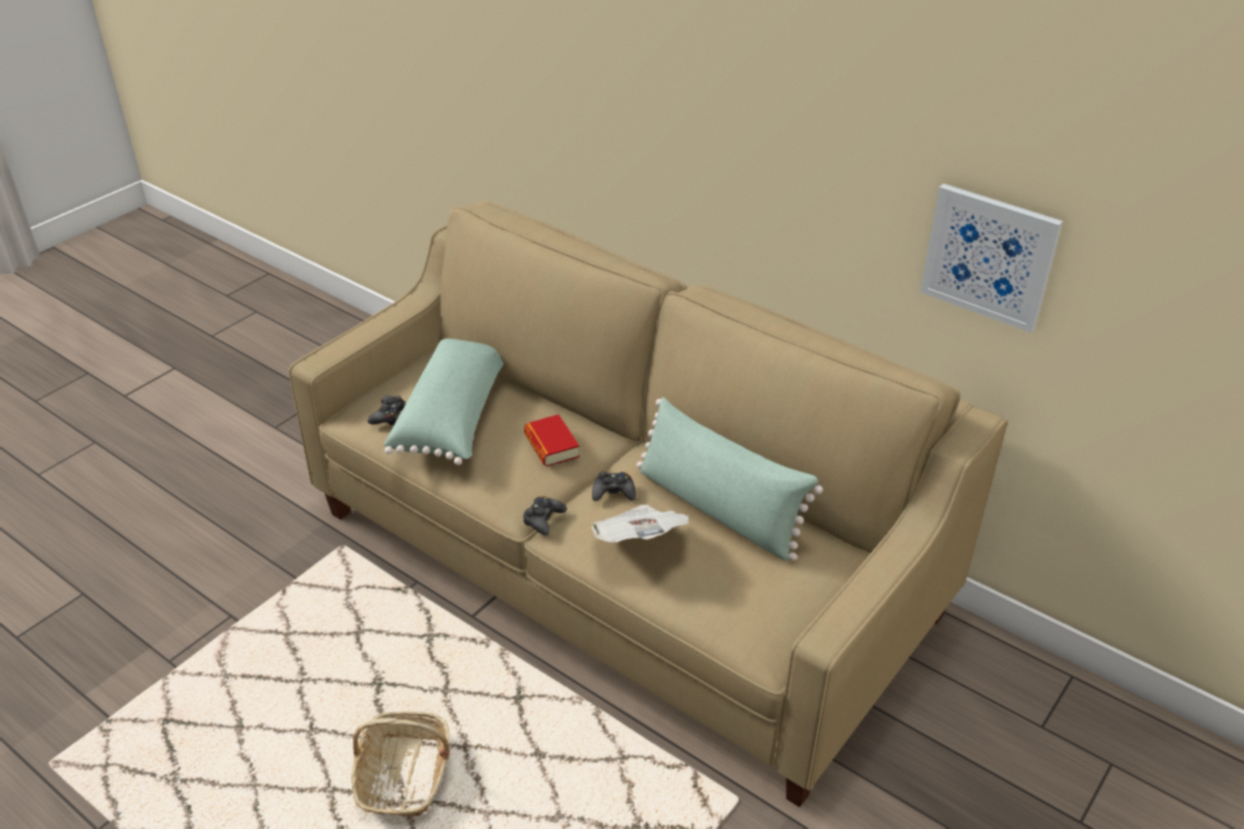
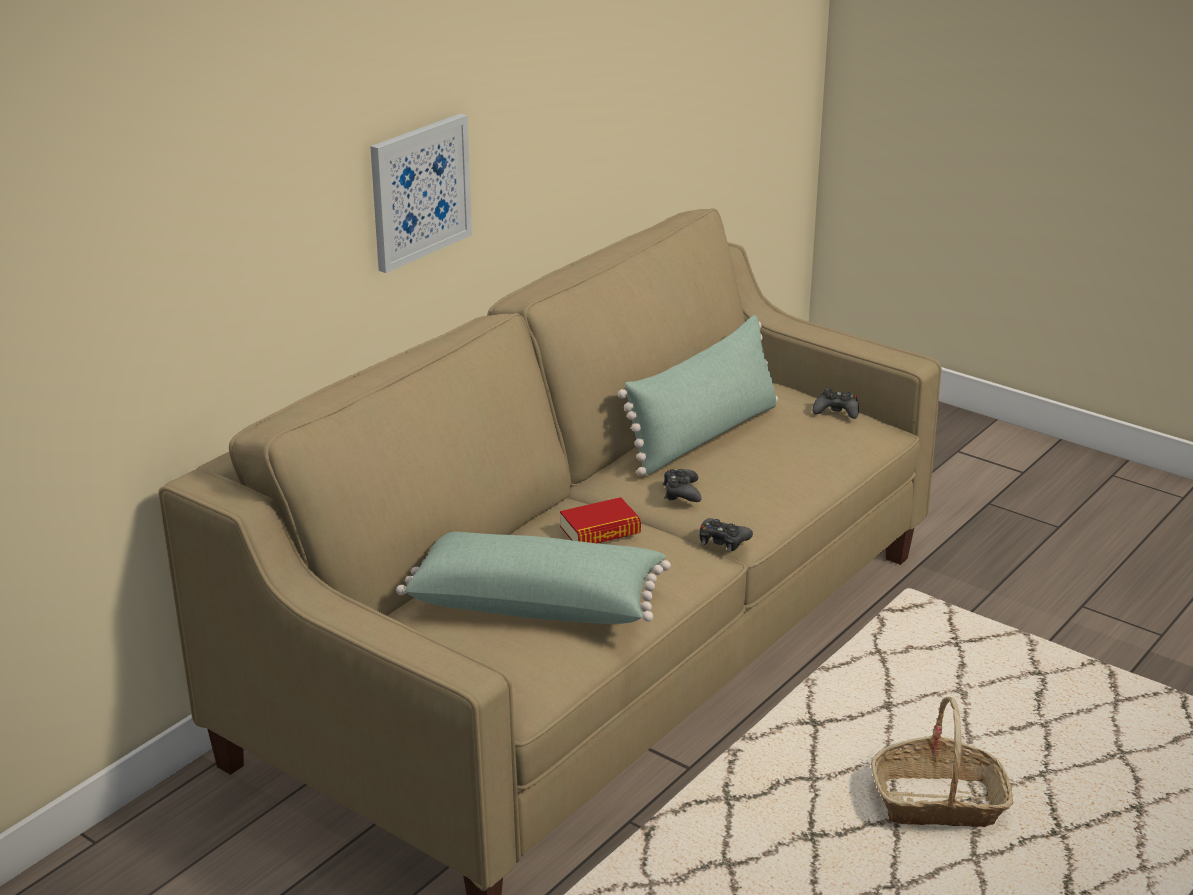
camera: 90 degrees left, 10 degrees down
(389, 416) = (534, 654): black game controller -> black game controller (836, 411)
(639, 542) = (762, 476): newspaper -> none
(989, 256) = (630, 99): picture -> picture (419, 191)

